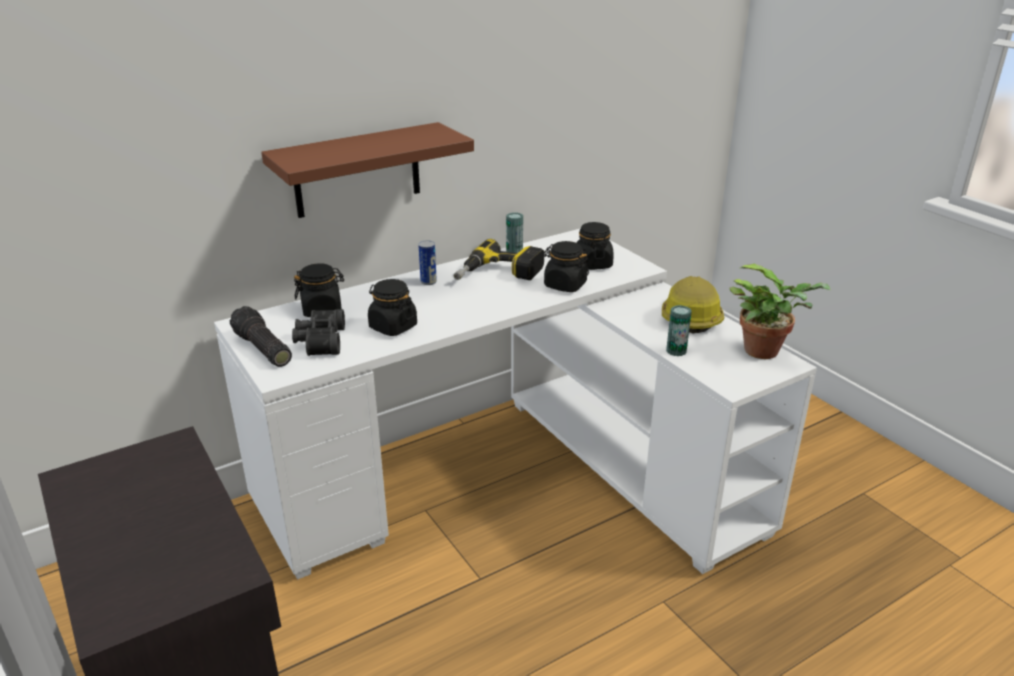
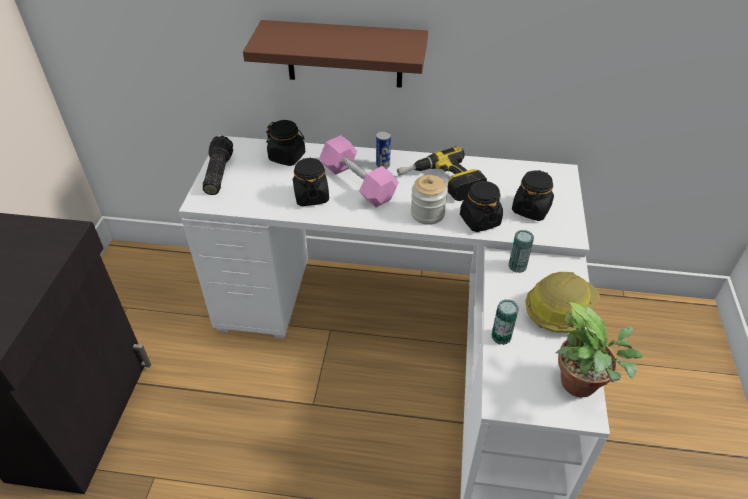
camera: 40 degrees right, 15 degrees up
(319, 341) = (255, 184): black binoculars -> none
(424, 301) = (358, 183): none -> pink dumbbell
(514, 252) = (482, 165): can -> can (517, 266)
(517, 297) = (427, 213): none -> jar

